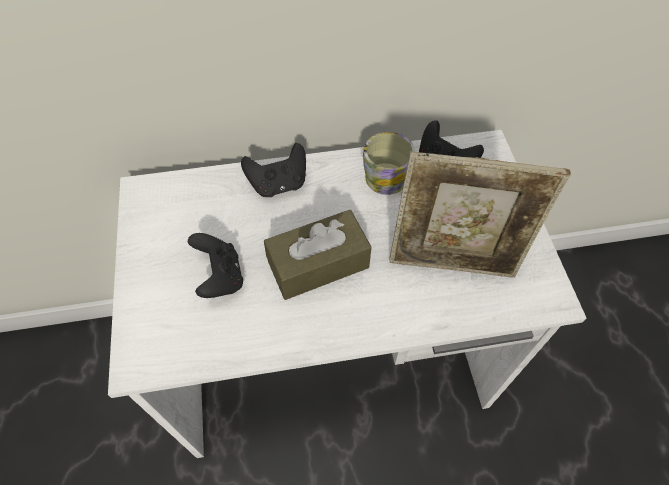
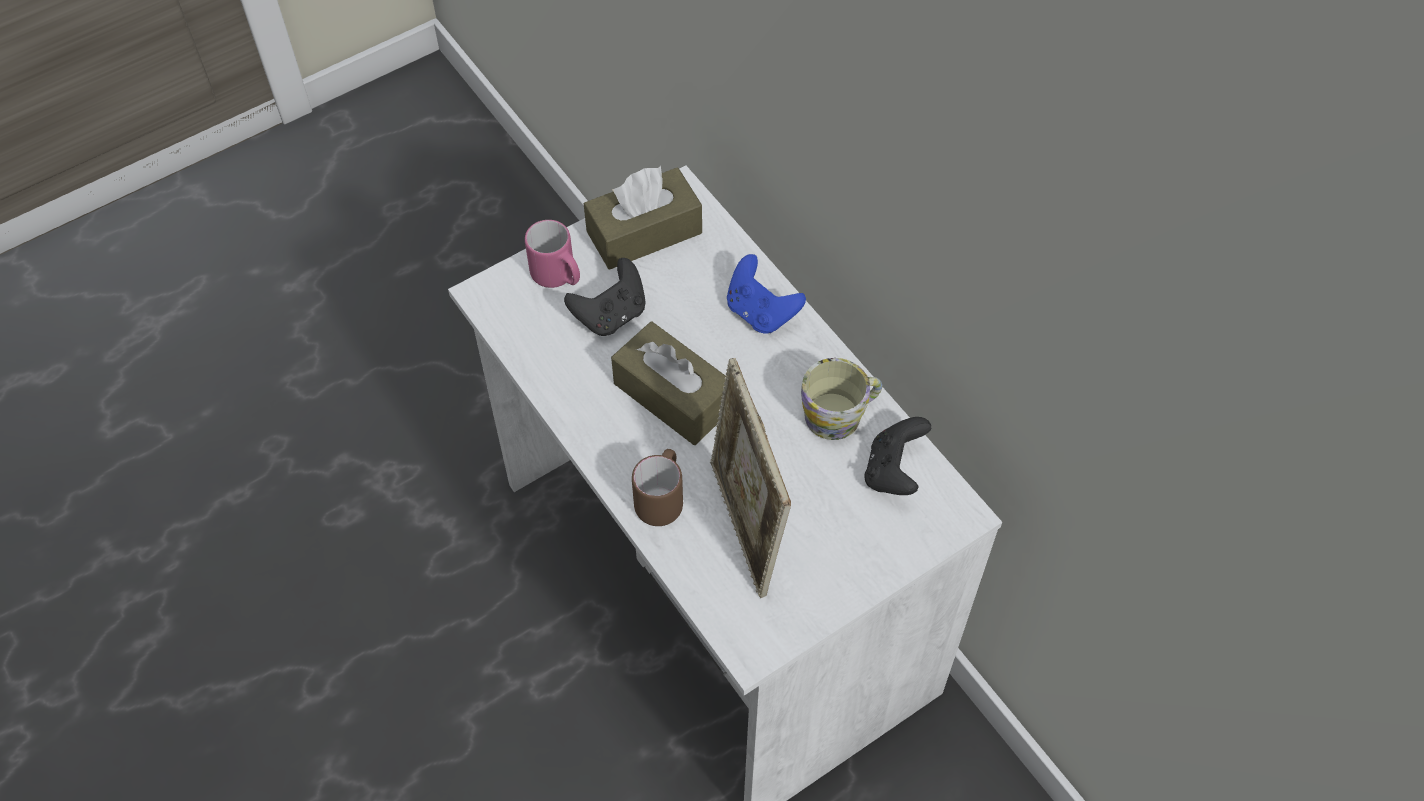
camera: 65 degrees right, 0 degrees up
(159, 300) = (558, 277): none -> pink mug
(160, 225) = (644, 232): none -> brown tissue box
(278, 184) = (760, 312): black game controller -> blue game controller
(405, 307) = (662, 498): none -> brown mug

